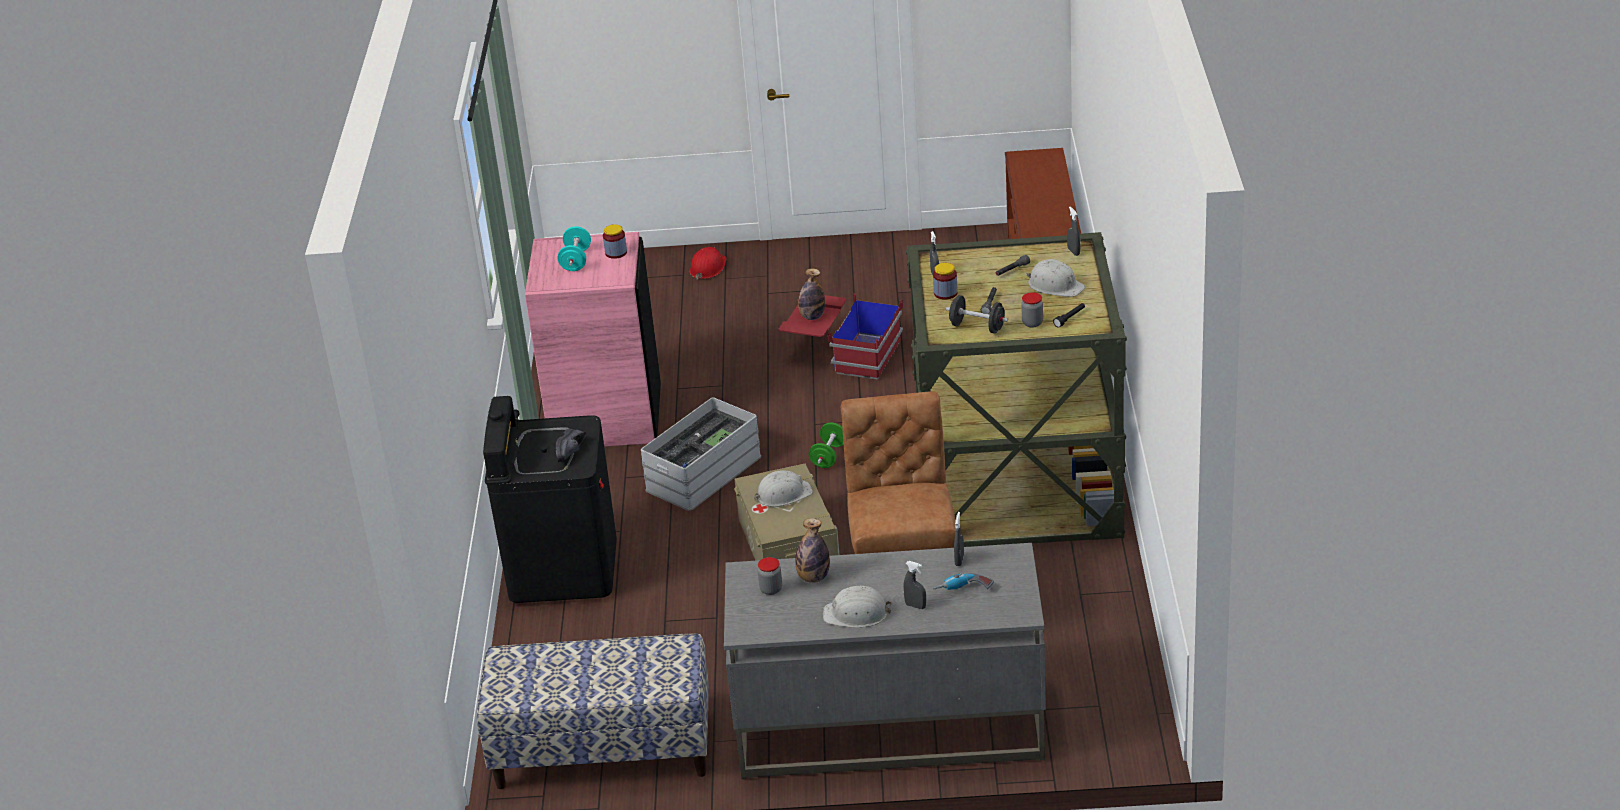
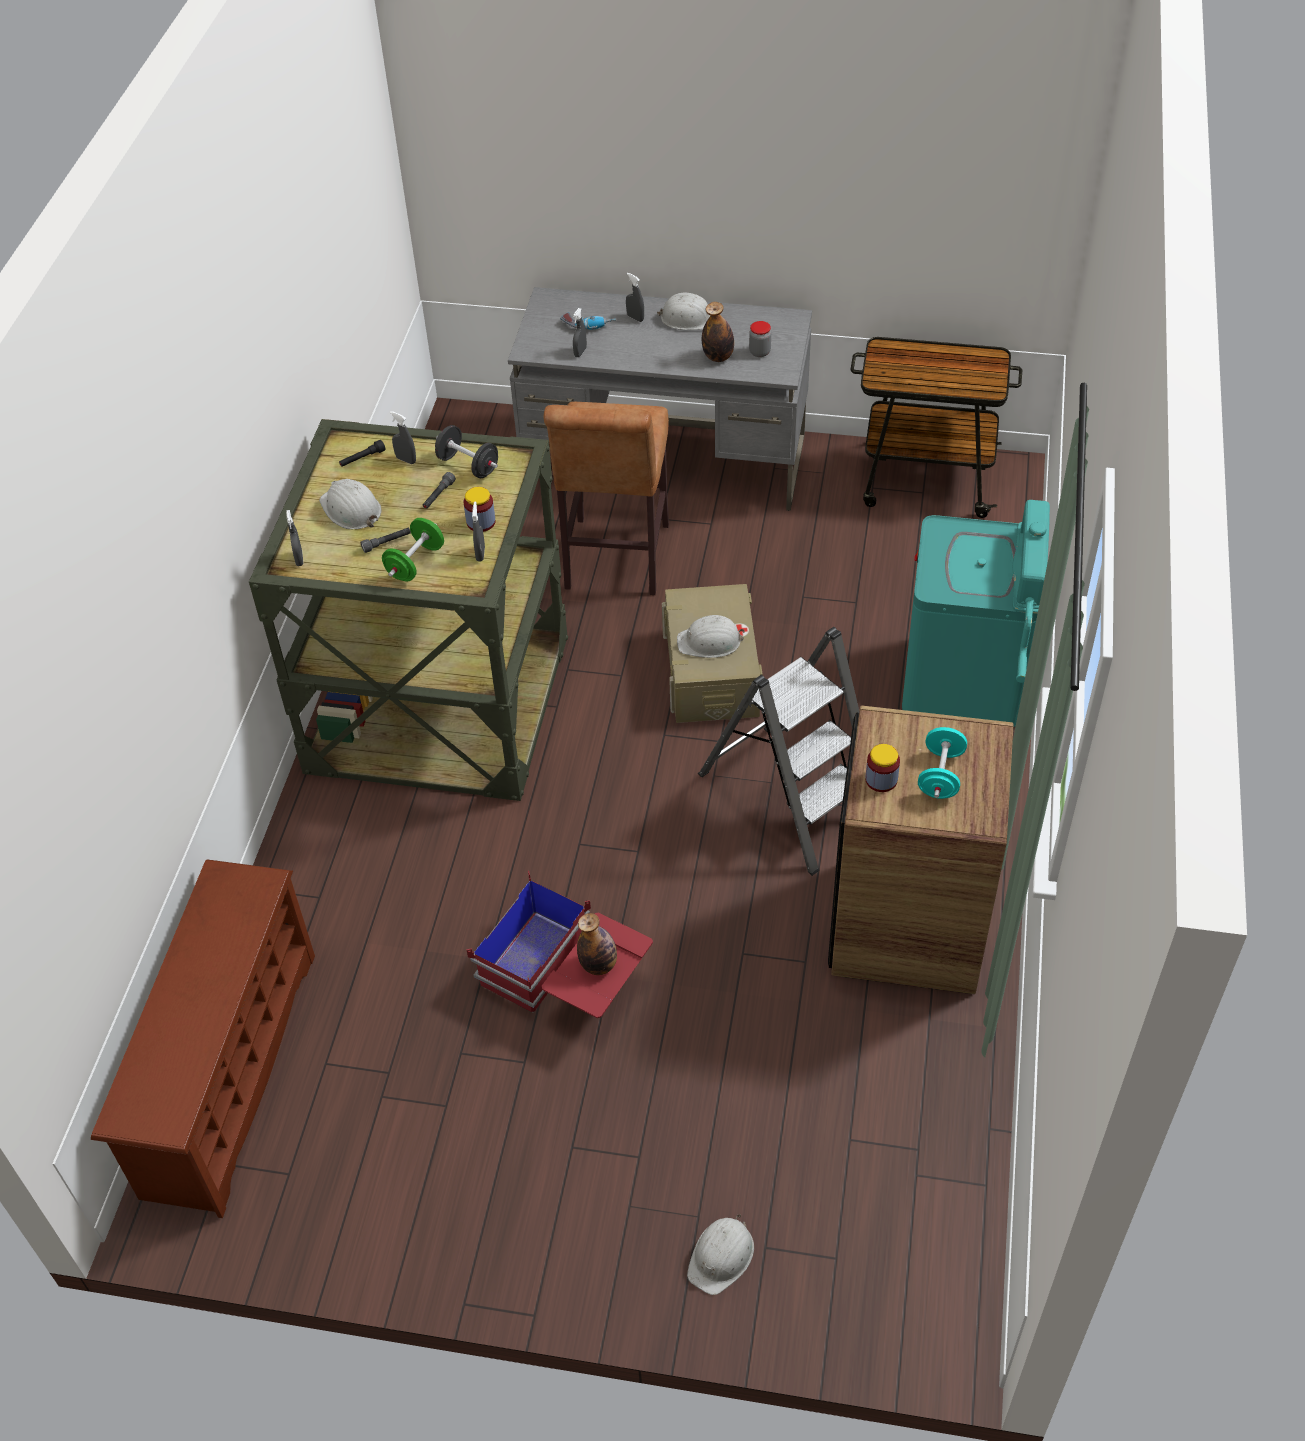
camera: 170 degrees left, 15 degrees up
(562, 569) = (964, 686): black washing machine -> turquoise washing machine
(572, 452) = (948, 554): black shoe -> none
(602, 752) = (924, 478): bench -> cart
(605, 416) = (907, 926): pink cabinet -> brown cabinet
(704, 474) = (789, 795): grey storage box -> grey step ladder
(708, 268) = (721, 1256): red hard hat -> white hard hat
(829, 456) = (634, 792): green dumbbell -> green dumbbell (415, 563)
(1032, 323) = (406, 460): jar -> grey spray bottle

